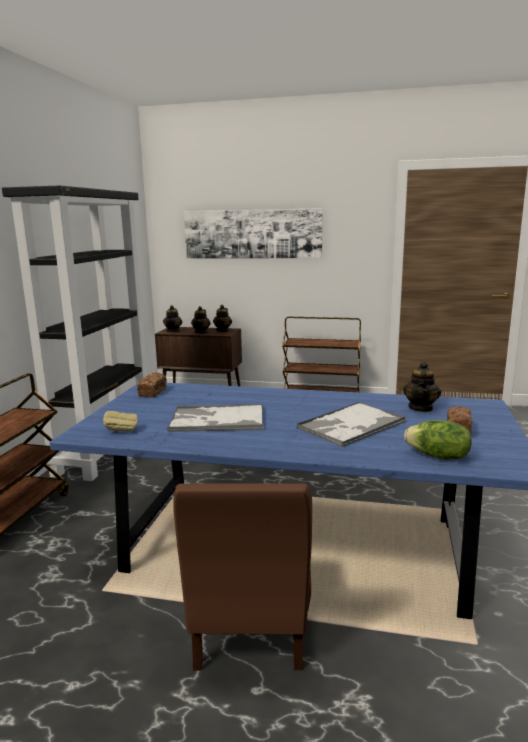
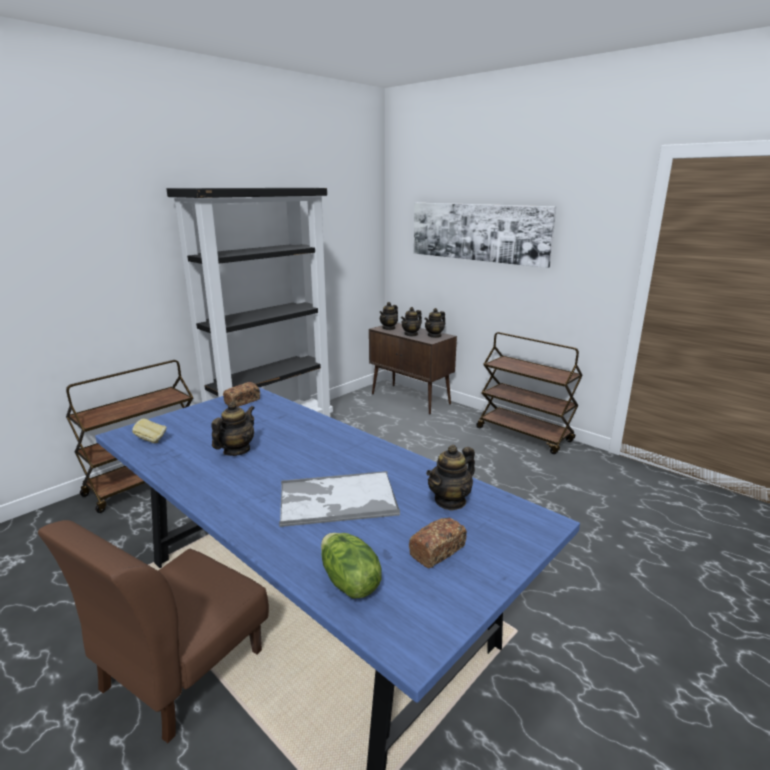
camera: 30 degrees right, 5 degrees up
(216, 420) = (236, 450): tray -> teapot

